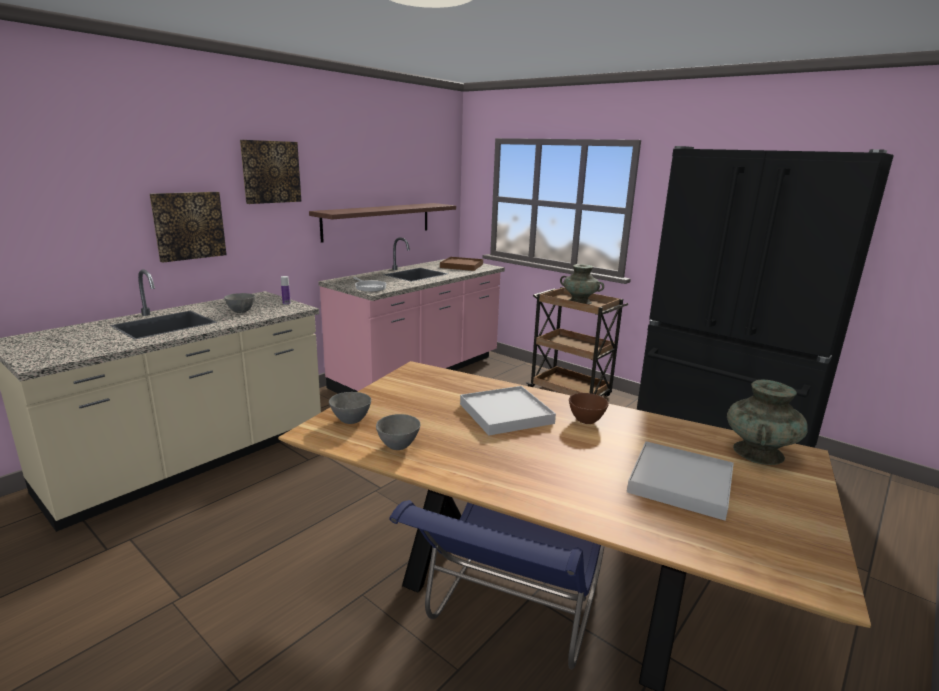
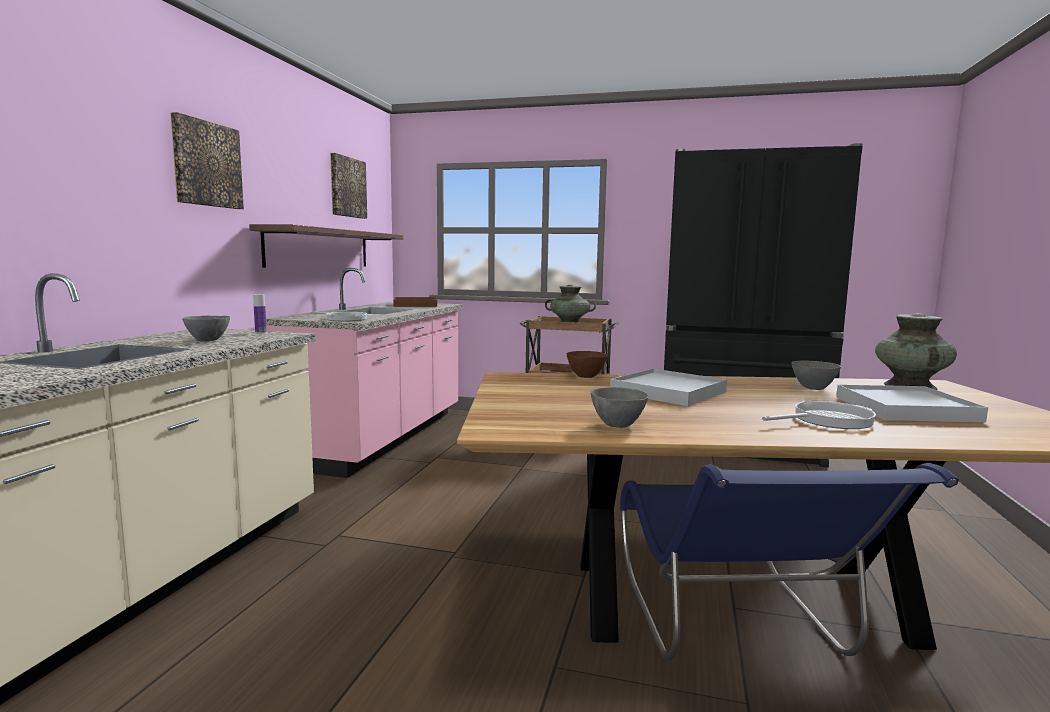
camera: 25 degrees left, 10 degrees down
(188, 225) = (101, 222): picture -> picture (347, 187)
(350, 421) = (519, 416): grey bowl -> grey bowl (813, 388)
(573, 480) = (828, 420): none -> frying pan
(586, 421) = (748, 387): brown bowl -> brown bowl (586, 377)

